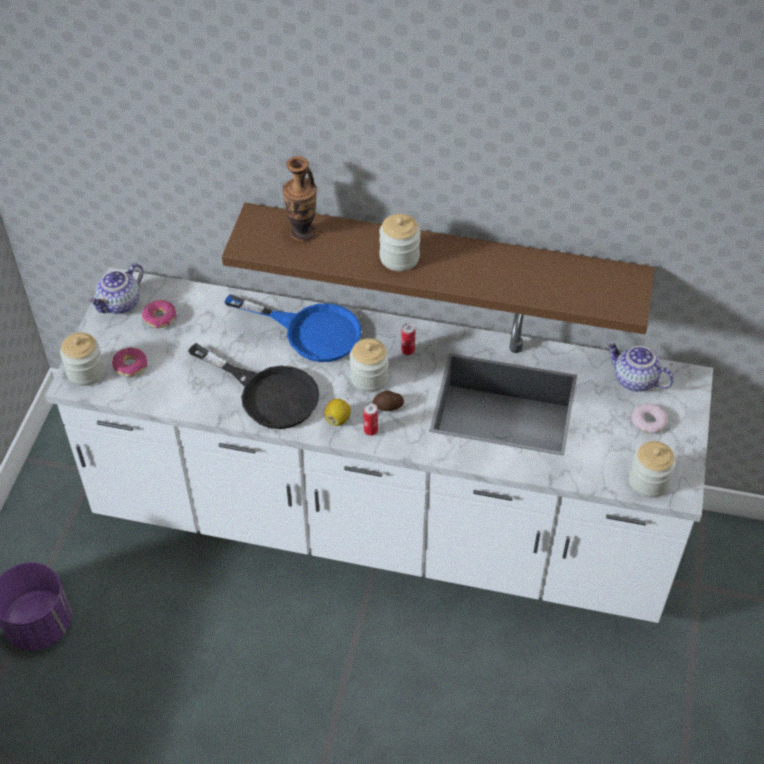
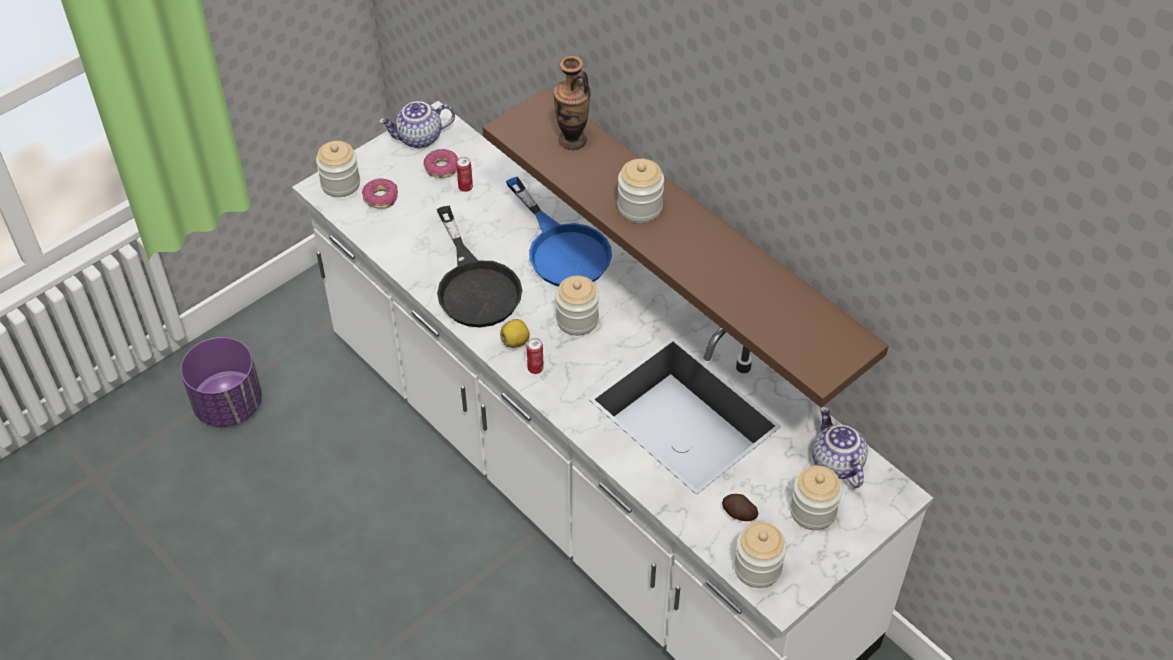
camera: 35 degrees right, 0 degrees up
(388, 407) = (570, 356): potato -> potato (738, 513)
(408, 351) = (635, 314): can -> can (465, 187)
(648, 421) = (813, 511): donut -> jar

